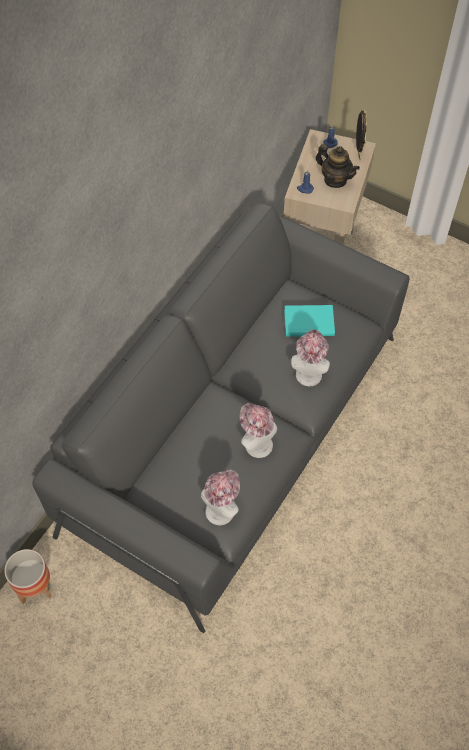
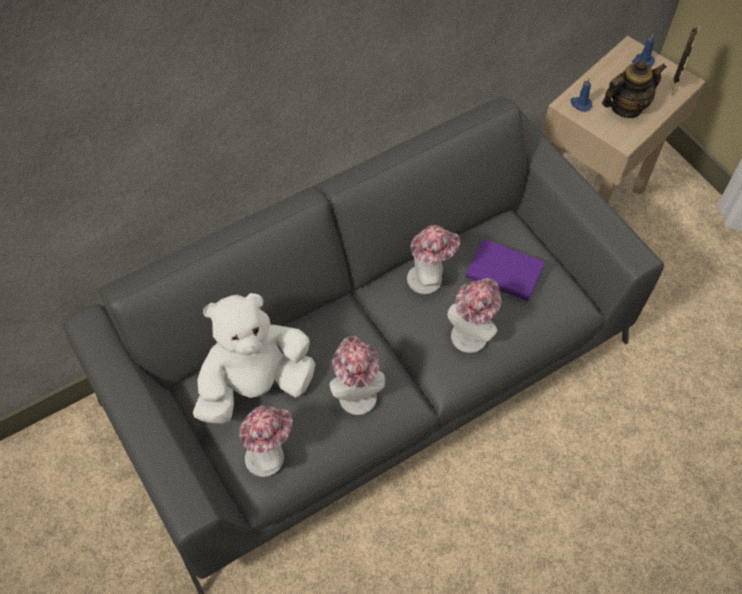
camera: 25 degrees right, 0 degrees up
(35, 586) = (48, 449): planter -> none
(186, 468) = (255, 386): none -> white plush toy
(262, 347) = (429, 278): none -> hat
(309, 323) = (504, 273): turquoise book -> purple book
(335, 180) = (626, 107): teapot -> teapot turned 90 degrees counterclockwise

